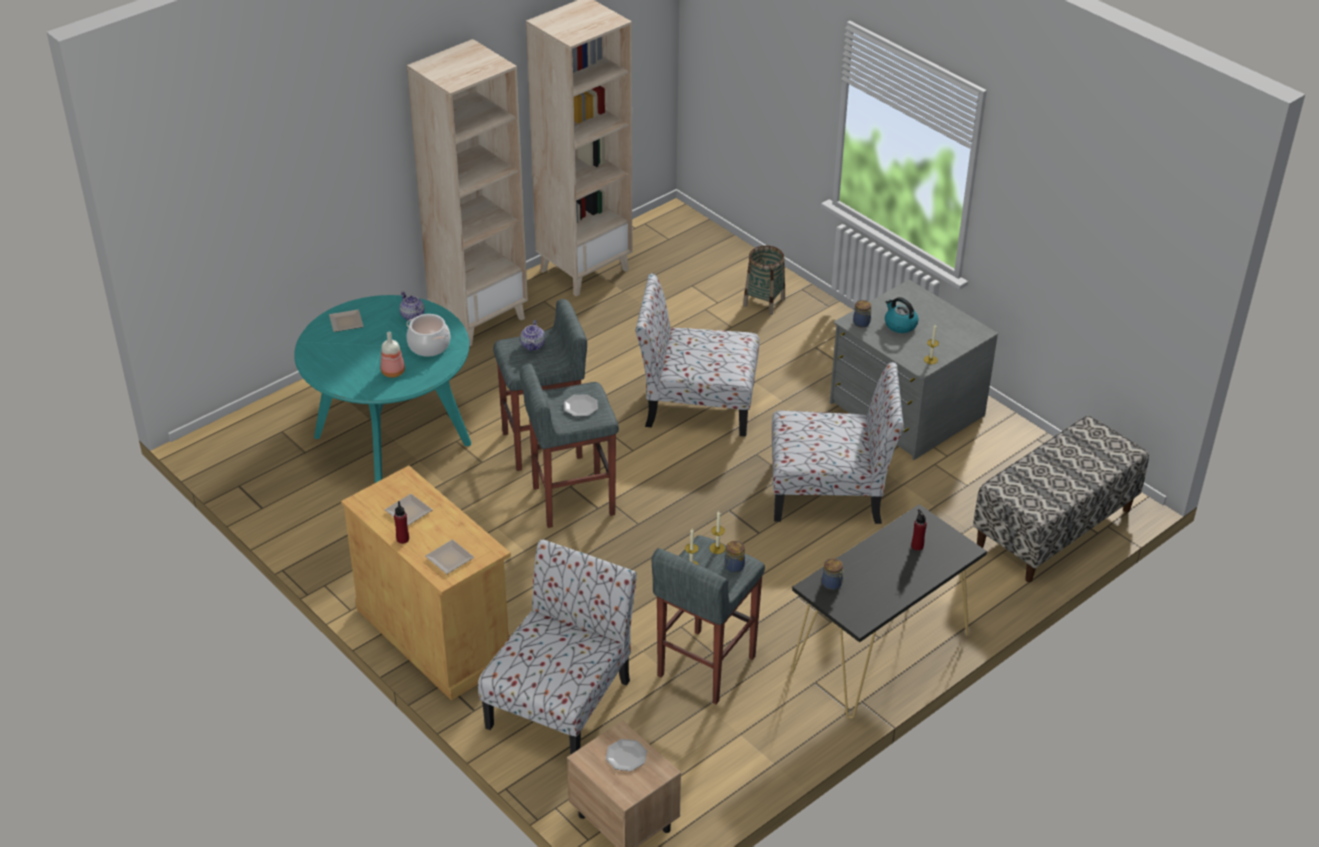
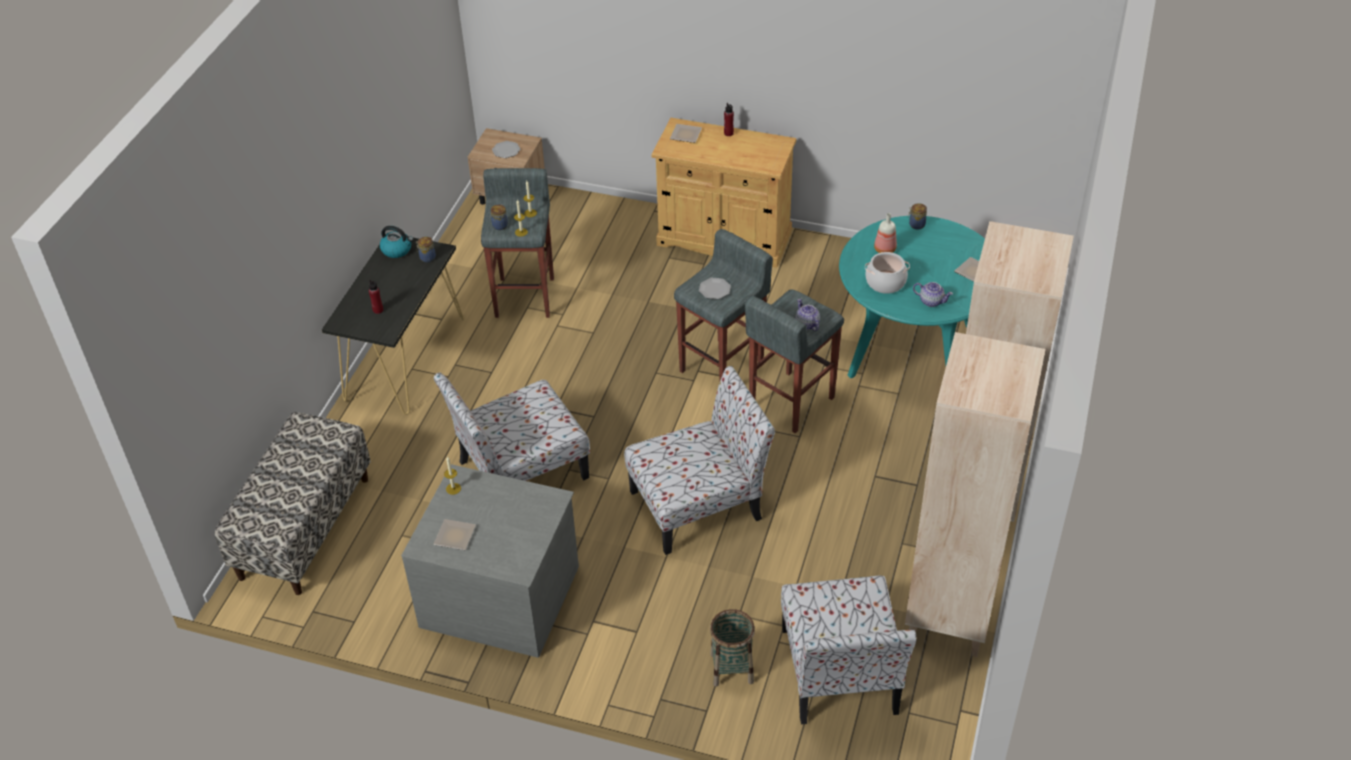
camera: 150 degrees right, 5 degrees up
(408, 513) = (743, 148): plate -> plate (454, 535)
(561, 701) = (604, 237): chair -> chair (840, 673)
(862, 323) = (543, 501): jar -> jar (916, 225)
(900, 325) = (505, 517): kettle -> kettle (397, 250)

